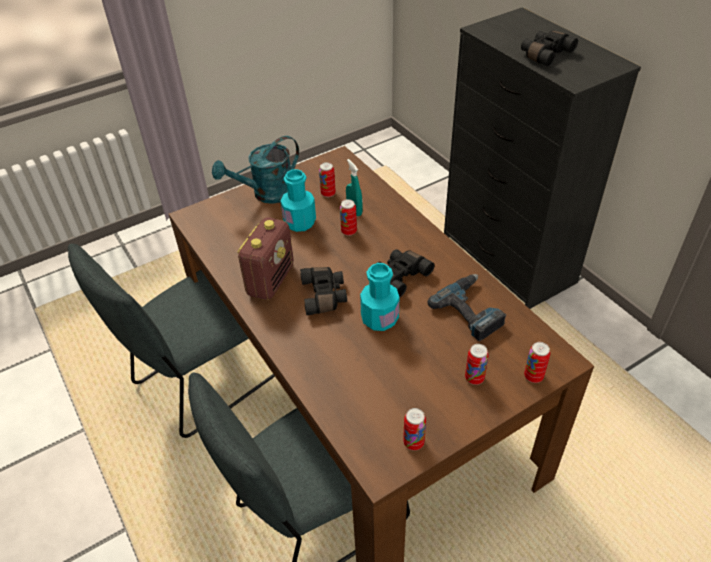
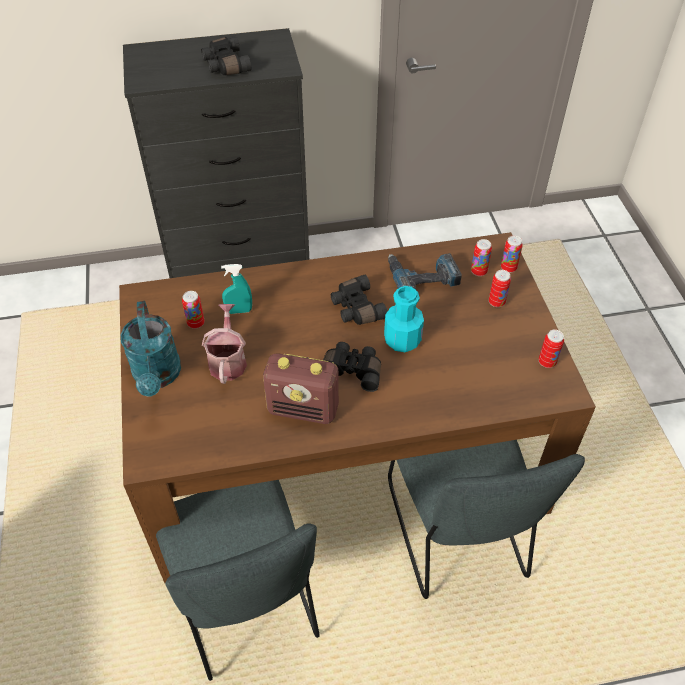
camera: 70 degrees left, 5 degrees up
(270, 280) = (304, 409): radio -> radio turned 150 degrees clockwise
(300, 222) = (228, 360): turquoise bottle -> watering can
(349, 231) = (269, 325): can -> can (478, 271)

